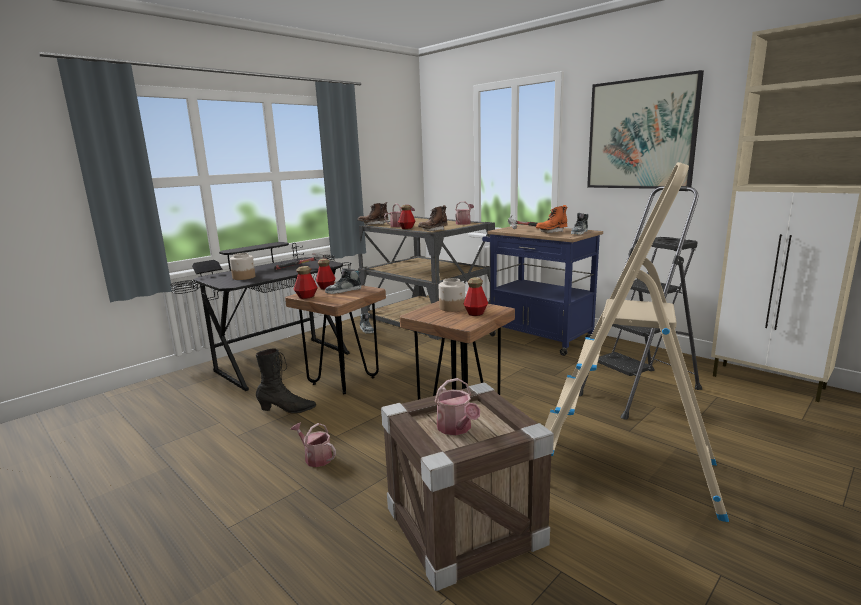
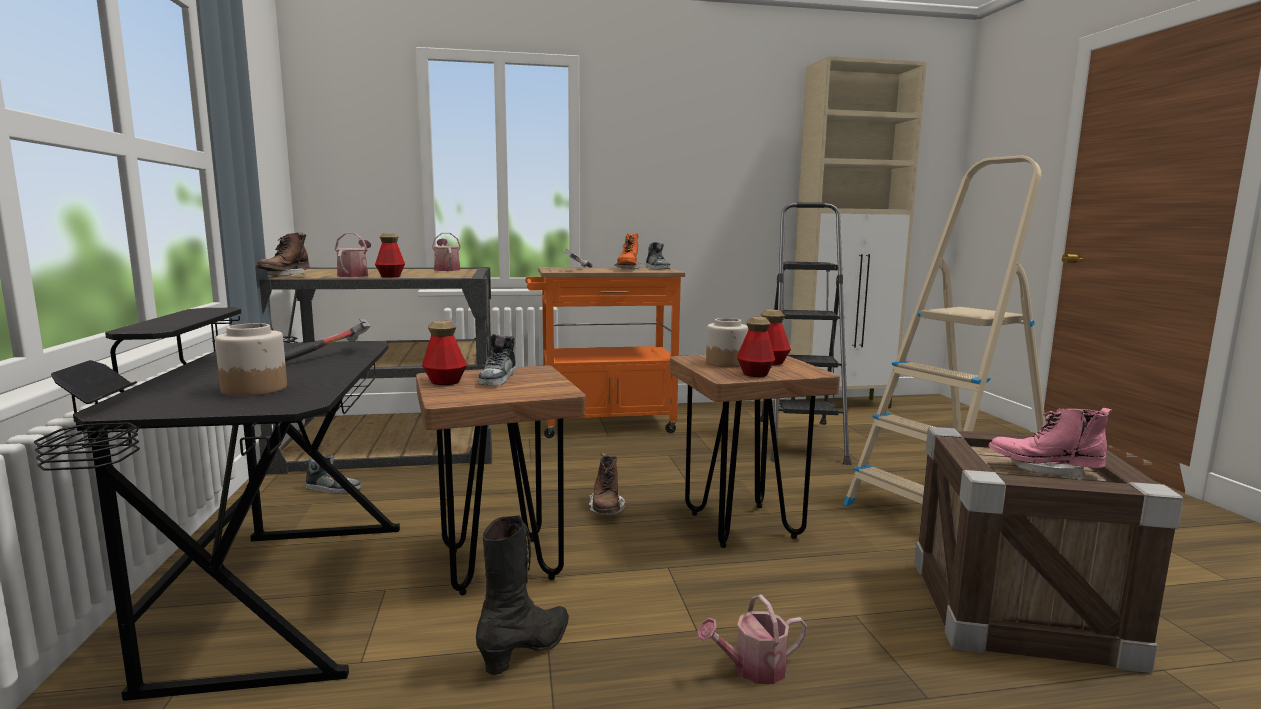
camera: 55 degrees left, 5 degrees down
(306, 297) = (472, 398): bottle -> bottle (755, 374)
(433, 230) = (461, 276): brown boot -> brown boot (606, 509)
(456, 429) = (1044, 470): watering can -> pink boot
(537, 338) = (601, 425): blue cart -> orange cart
(641, 134) = (687, 150): picture -> none

